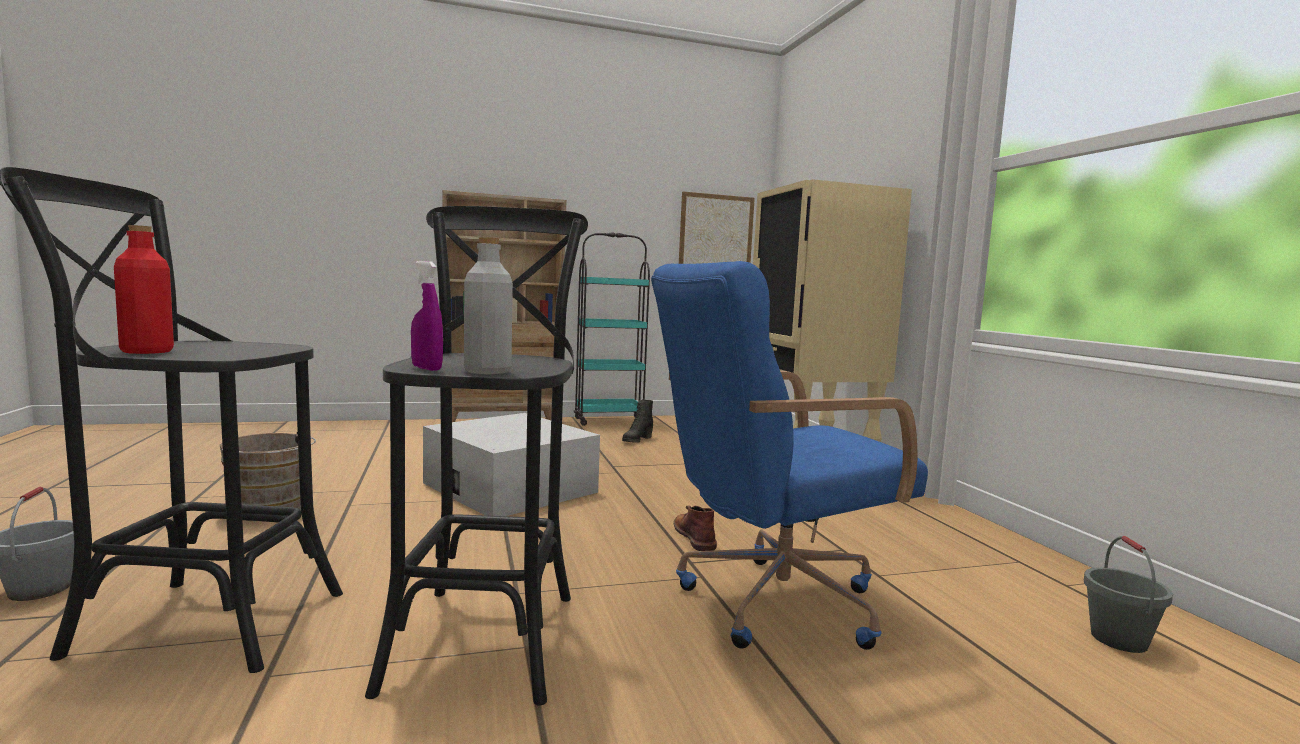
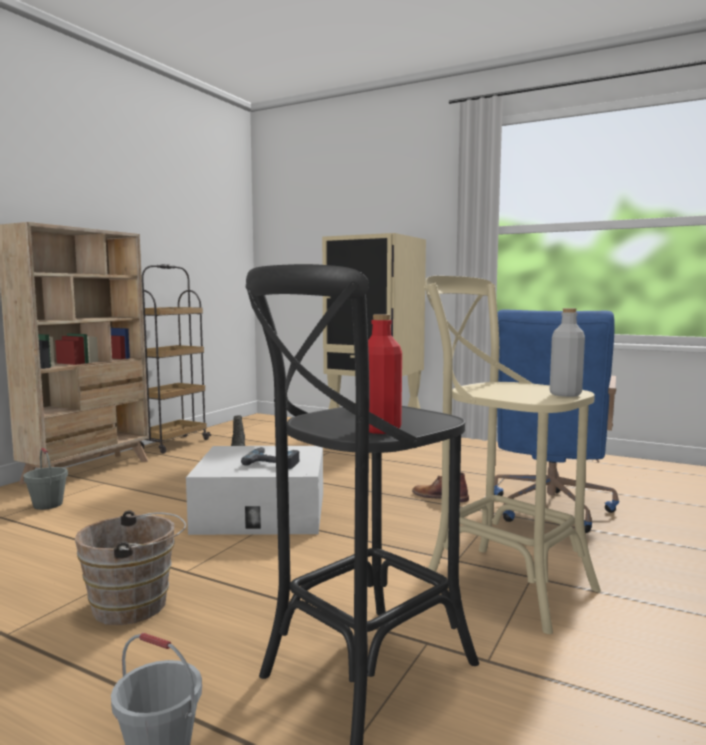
camera: 45 degrees left, 0 degrees up
(426, 368) = (542, 399): purple spray bottle -> none
(487, 633) = (502, 582): black stool -> beige stool
(508, 434) = (272, 462): none -> power drill
(609, 421) = (173, 444): turquoise cart -> brown cart
(716, 233) = (221, 261): picture -> none
(1118, 639) = (643, 475): grey bucket -> grey bucket (47, 505)

